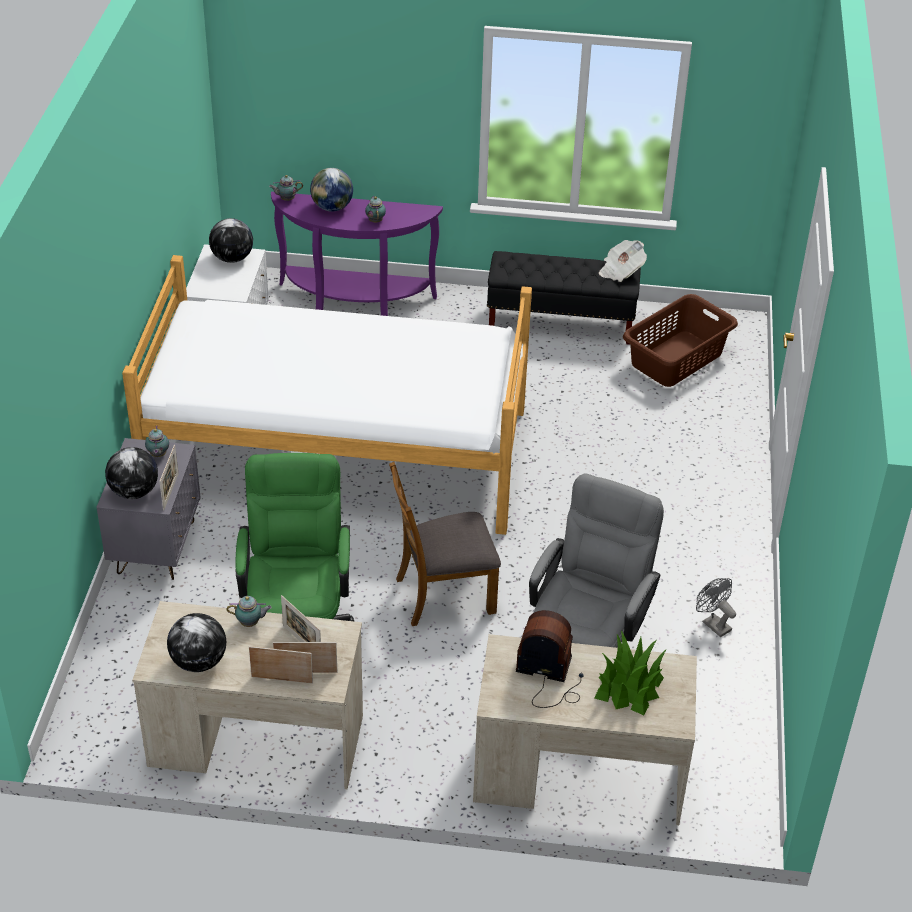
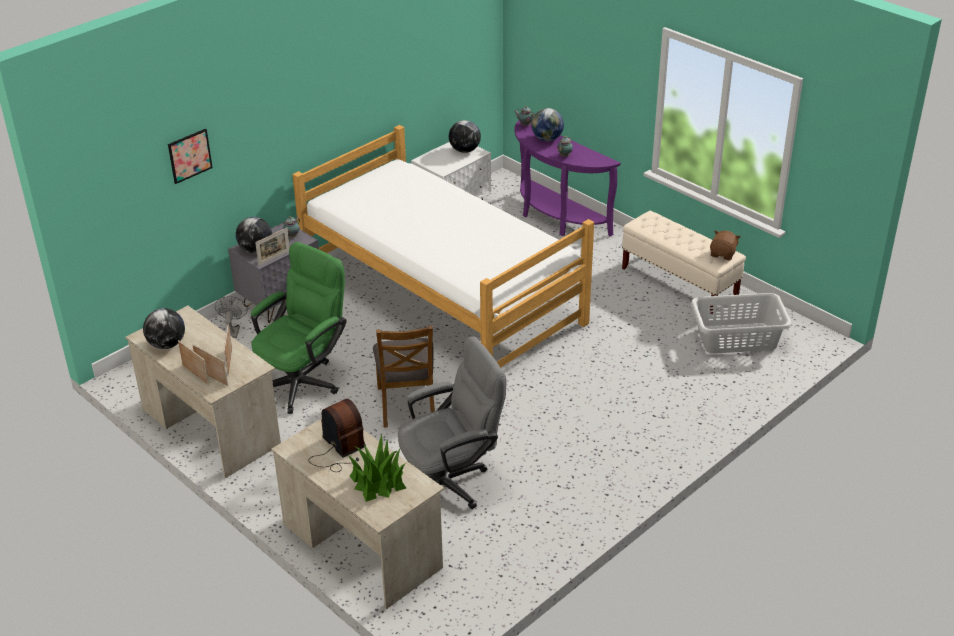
camera: 40 degrees right, 5 degrees down
(59, 400) = (190, 155): none -> picture
(250, 623) = (217, 338): teapot -> none
(444, 594) = (407, 404): brown chair -> brown chair turned 120 degrees counterclockwise
(561, 323) = (679, 283): black bench -> beige bench
(621, 271) = (723, 254): newspaper -> brown plush toy
(677, 359) = (737, 339): brown laundry basket -> grey laundry basket
(713, 624) = (557, 508): grey fan -> grey fan (233, 330)

